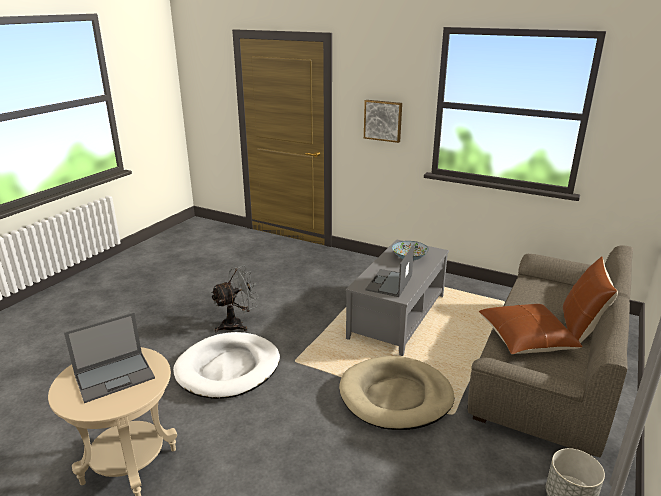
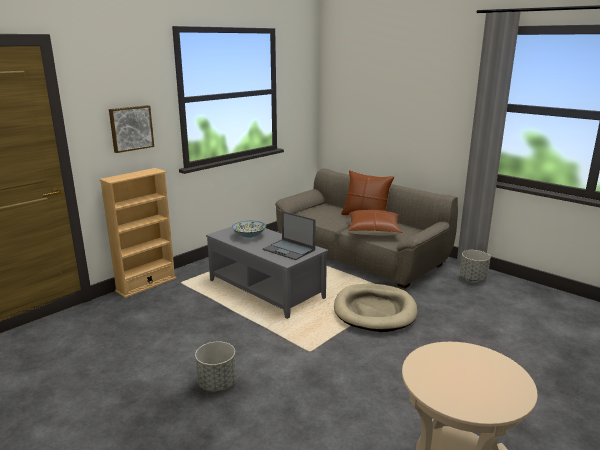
camera: 75 degrees left, 5 degrees down
(115, 376) = (460, 374): laptop -> none
(228, 368) = (304, 396): white dog bed -> none
(237, 324) = (217, 384): grey fan -> grey planter
(366, 259) = (146, 284): none -> beige bookcase

